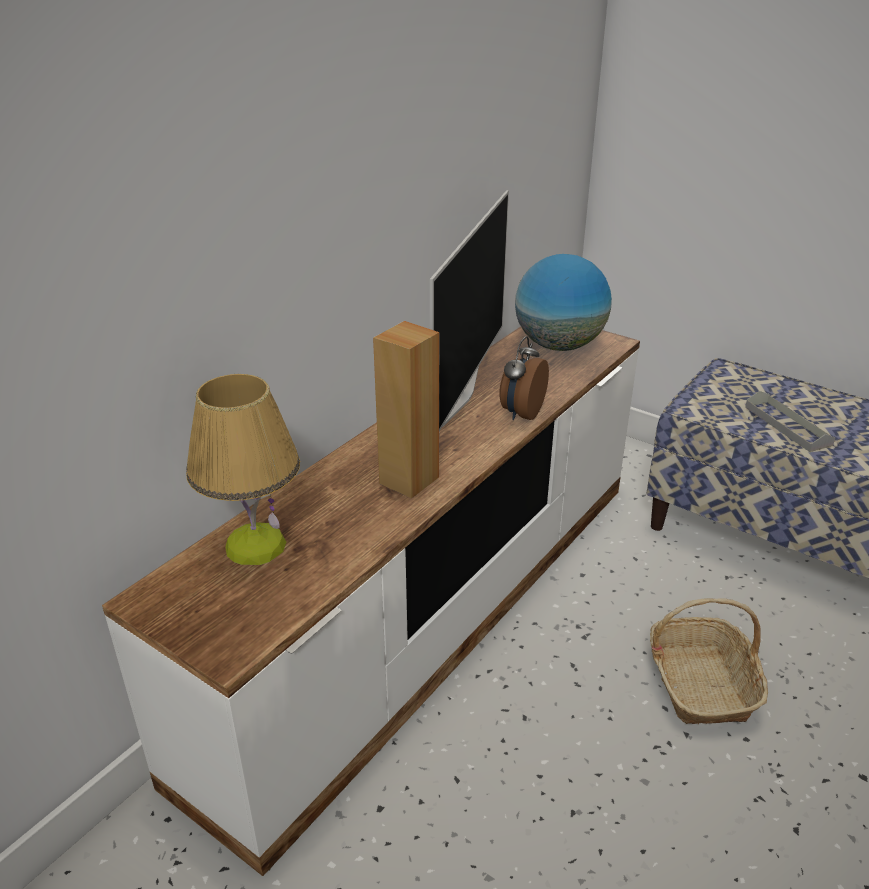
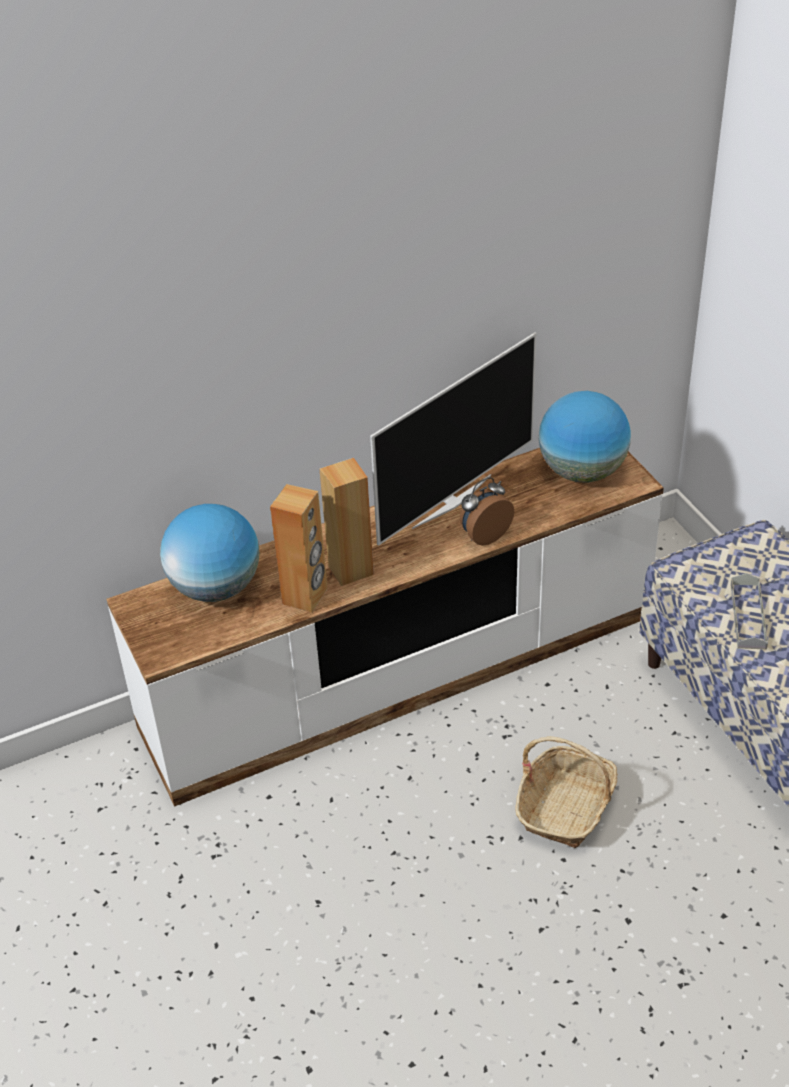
camera: 30 degrees right, 10 degrees up
(255, 545) = (216, 587): table lamp -> globe
(377, 521) = (305, 596): none -> brown speaker

